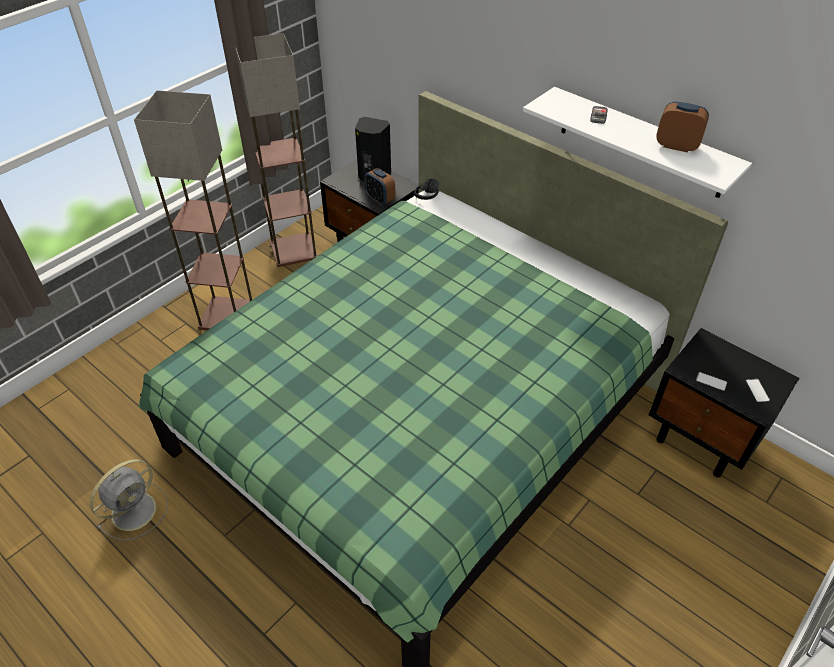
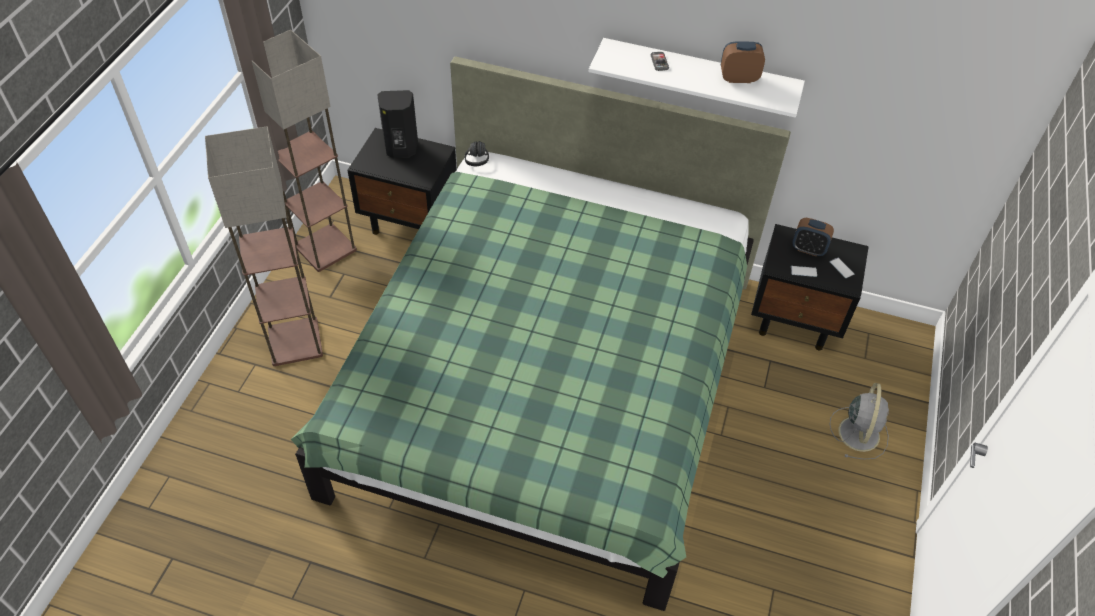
camera: 25 degrees left, 5 degrees up
(135, 509) = (322, 568): grey fan -> grey fan (859, 432)
(380, 199) = (422, 174): alarm clock -> alarm clock (808, 249)

